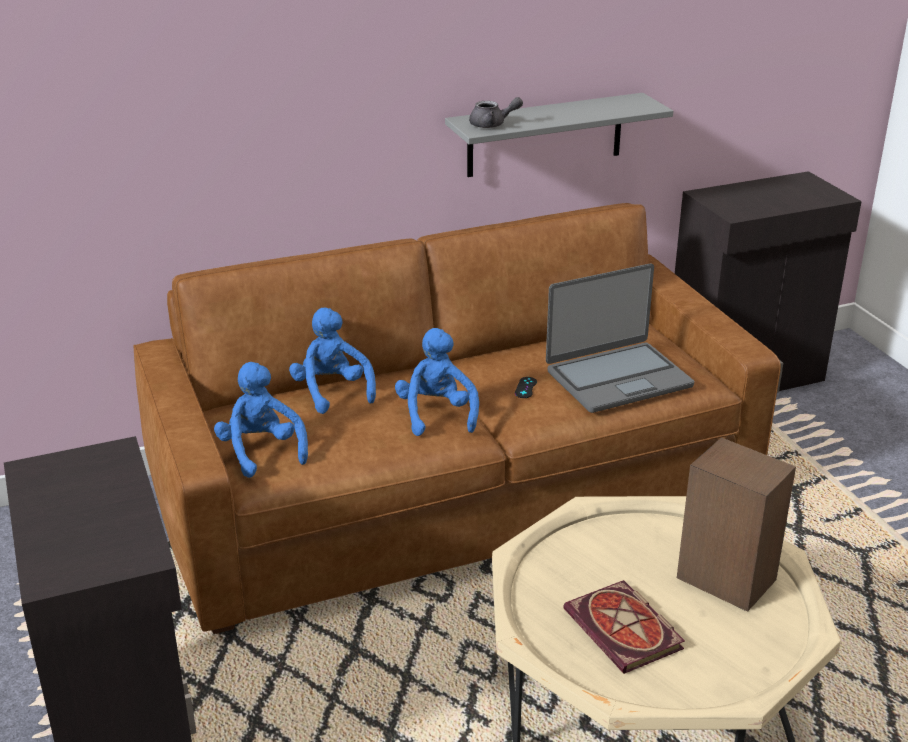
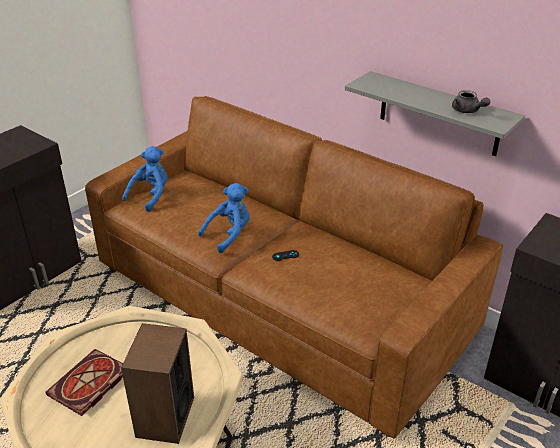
camera: 60 degrees right, 5 degrees up
(332, 391) = (222, 194): blue plush toy -> none
(492, 125) = (377, 85): grey teapot -> grey teapot (467, 111)
(617, 378) = (330, 287): laptop -> none

